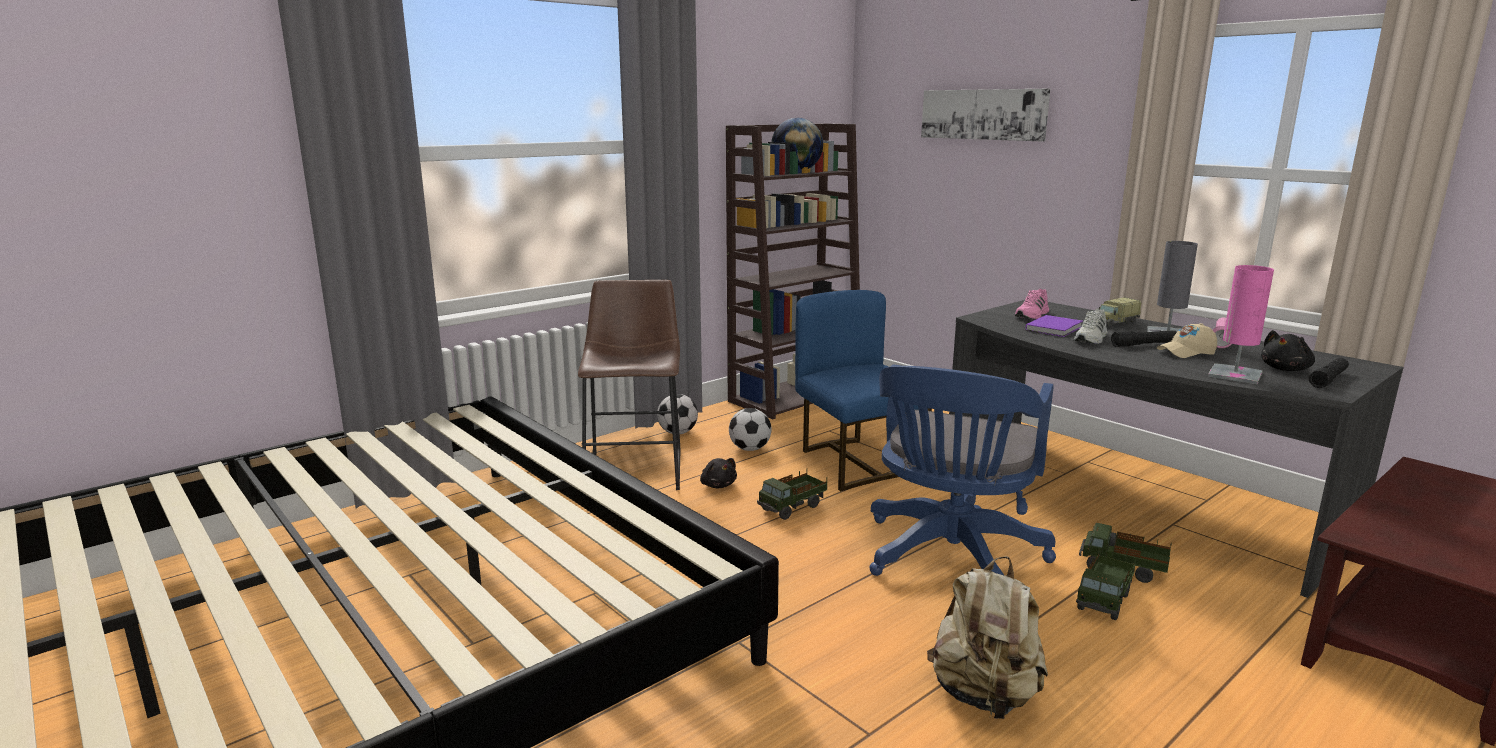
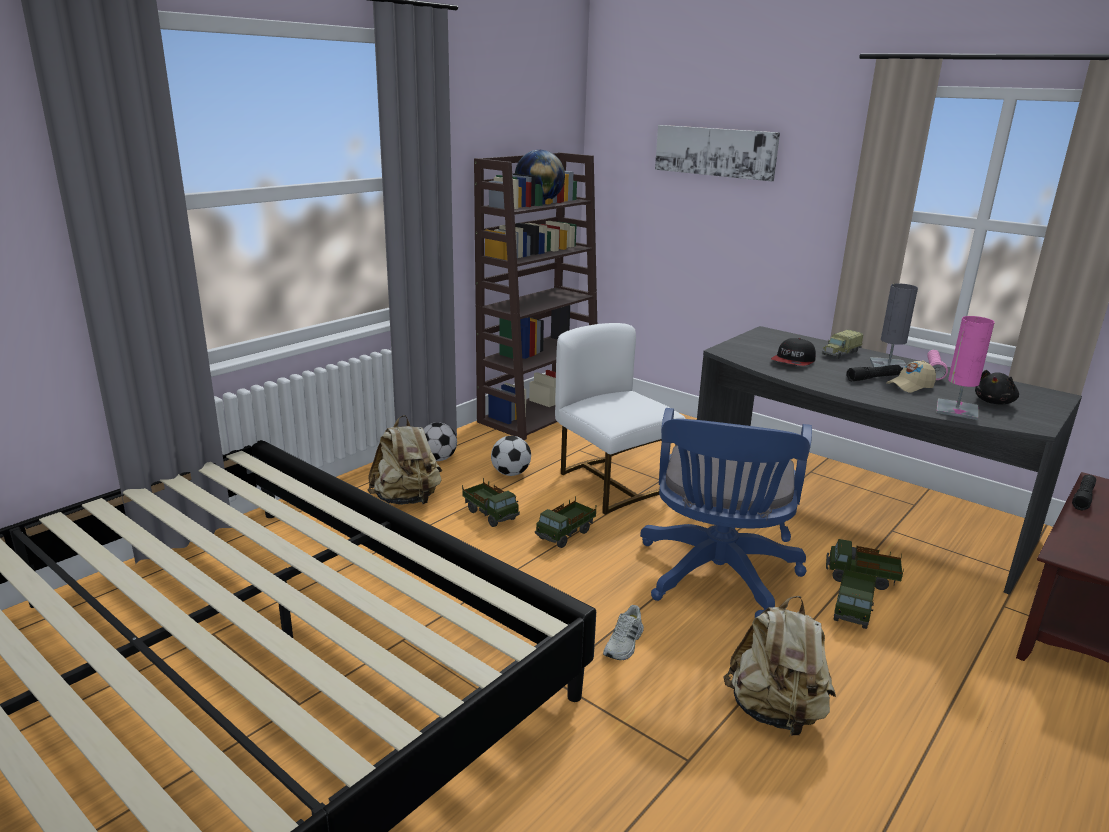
camera: 10 degrees left, 5 degrees up
(635, 468) = (407, 500): brown stool -> beige backpack
(718, 485) = (490, 514): black plush toy -> toy truck
(856, 462) = (612, 483): blue chair -> white chair
(1032, 315) = (769, 346): pink shoe -> none
(1055, 328) = (793, 361): purple book -> cap
(1091, 339) = (828, 373): white shoe -> white shoe (624, 644)
(1328, 379) = (1030, 412): black flashlight -> black flashlight (1083, 497)

